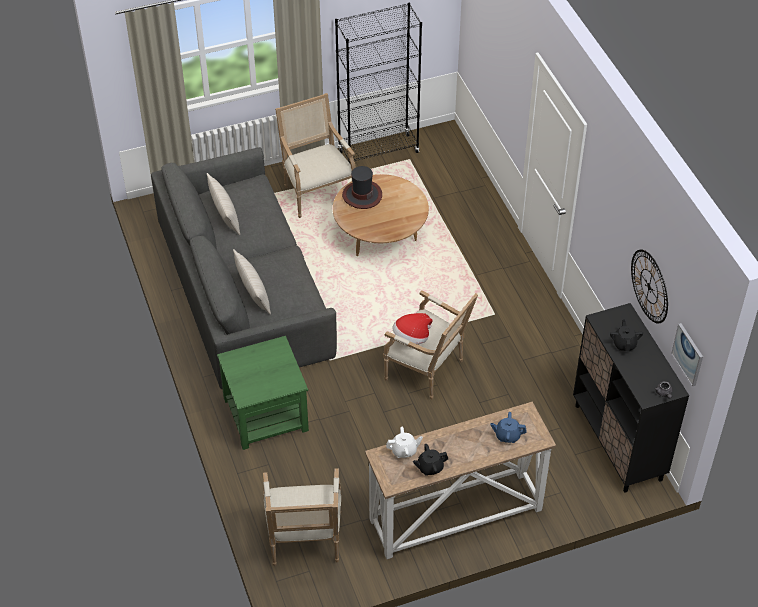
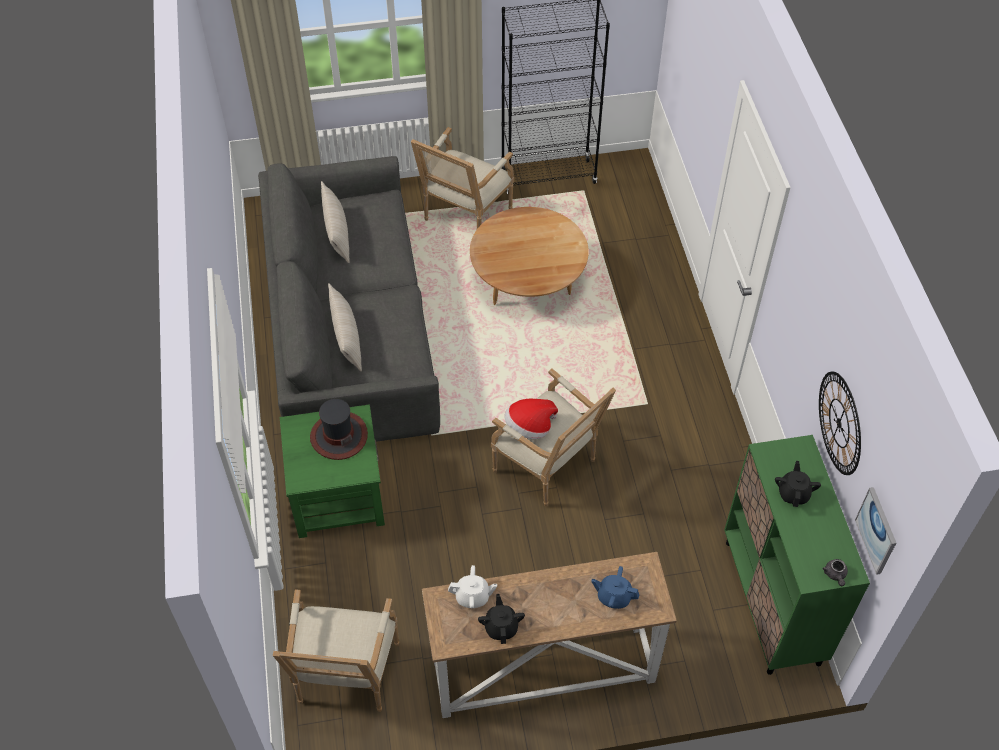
camera: 10 degrees right, 5 degrees up
(316, 191) = (464, 217): armchair -> armchair turned 135 degrees counterclockwise
(362, 195) = (509, 231): hat -> hat (338, 436)
(430, 467) = (501, 627): black teapot -> black teapot turned 90 degrees clockwise
(618, 442) = (772, 602): black cabinet -> green cabinet

